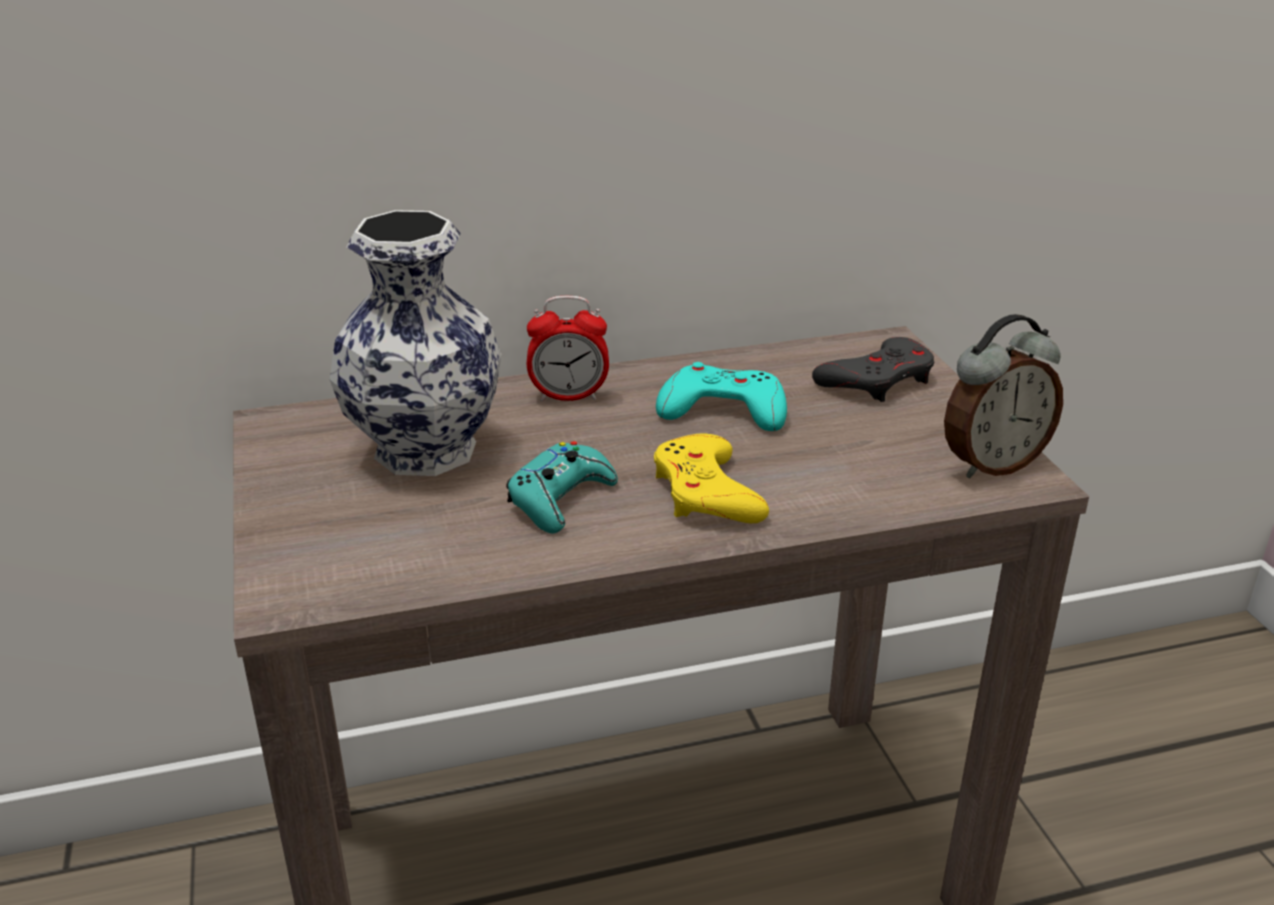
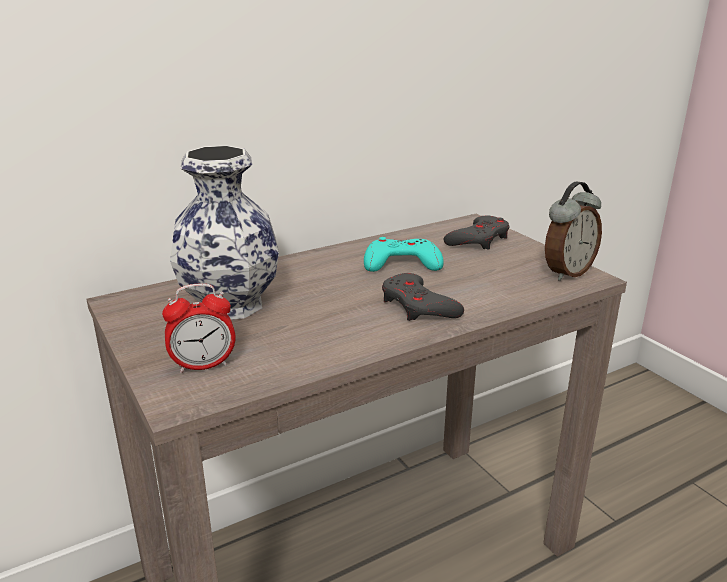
camera: 15 degrees left, 5 degrees down
(560, 499) = (332, 320): turquoise game controller -> none
(569, 396) = (305, 266): alarm clock -> alarm clock (203, 365)
(706, 492) = (418, 306): yellow game controller -> grey game controller

